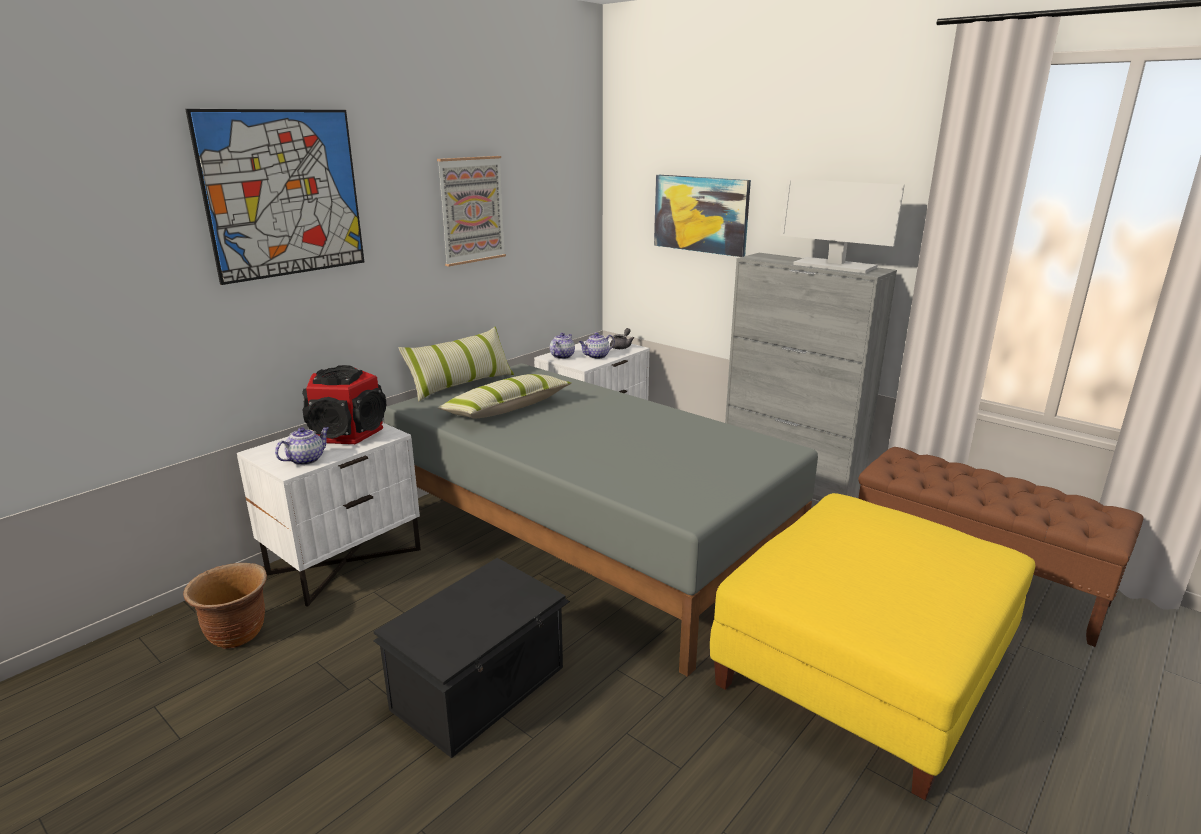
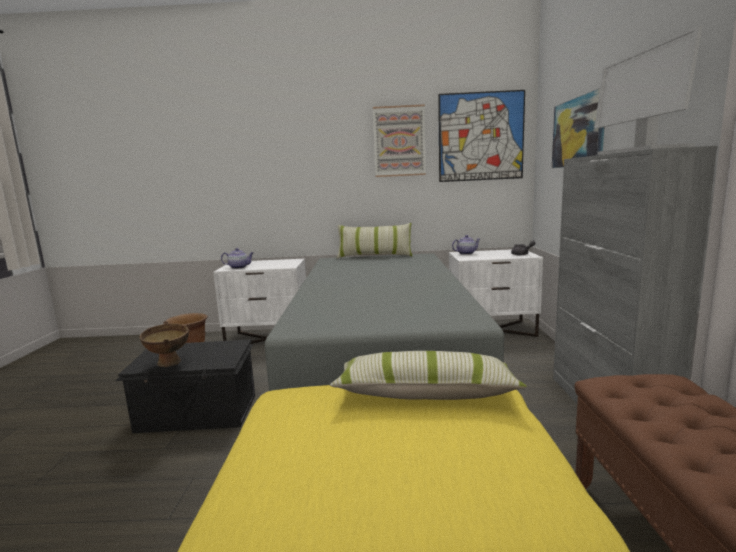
camera: 50 degrees right, 10 degrees down
(284, 194) = (270, 127): picture -> picture (481, 137)
(348, 432) = (278, 263): speaker -> none
(483, 633) = (169, 364): none -> brown bowl
(506, 409) = (363, 267): pillow -> pillow (425, 393)
(596, 356) = (488, 256): teapot -> none

